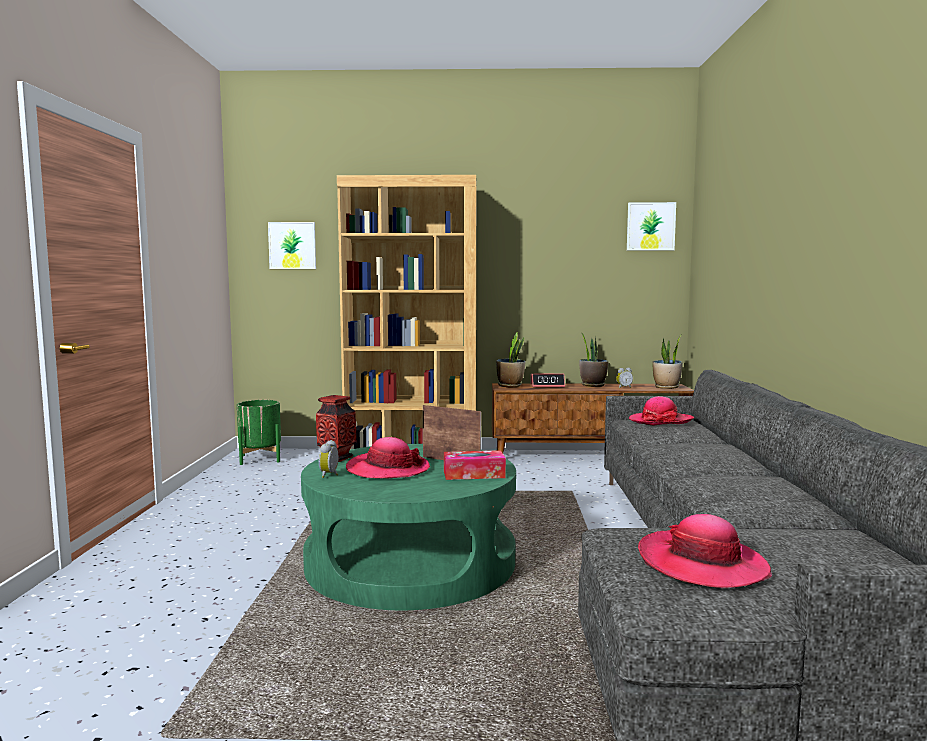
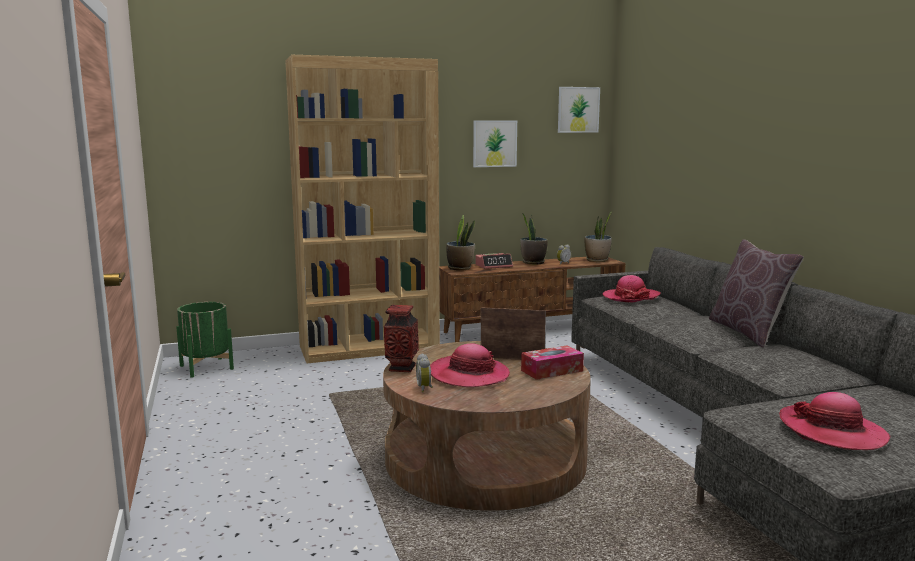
camera: 20 degrees left, 5 degrees up
(292, 245) = (221, 128): picture -> picture (494, 143)
(410, 562) = (485, 458): green coffee table -> brown coffee table
(752, 462) = (748, 332): none -> brown pillow

